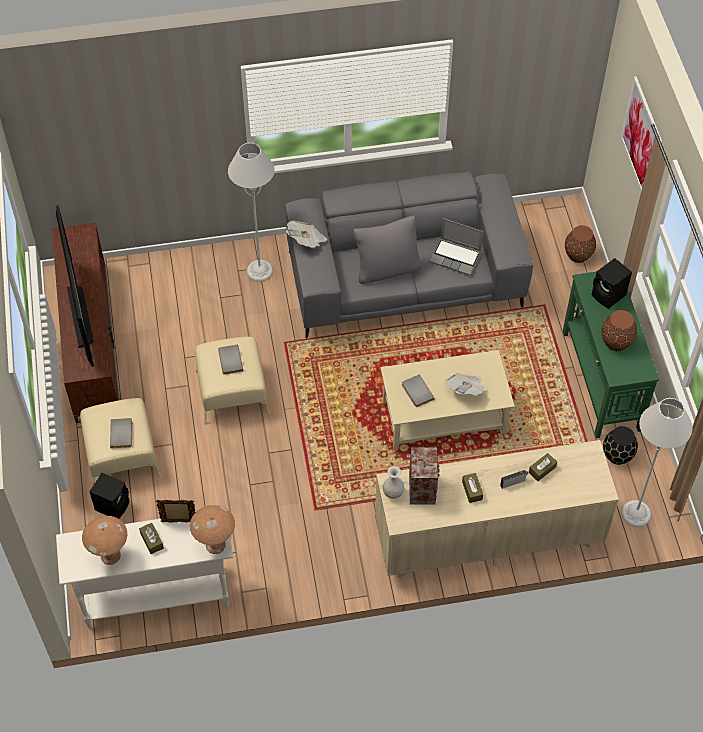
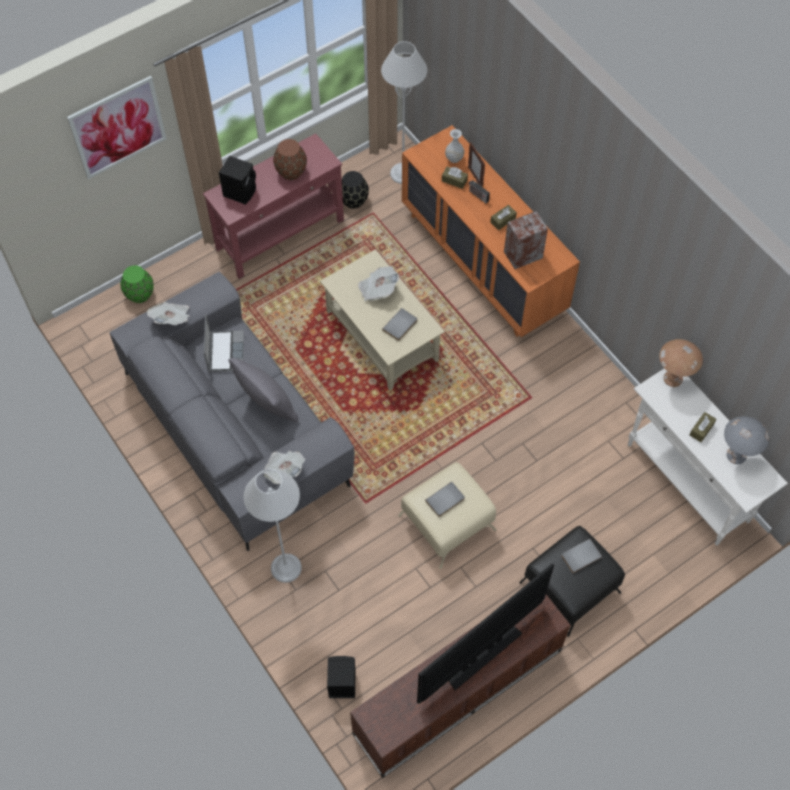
camera: 115 degrees left, 5 degrees up
(110, 555) = (736, 455): brown table lamp -> grey table lamp
(113, 505) = (625, 566): black speaker -> black speaker (341, 683)
(122, 454) = (569, 587): beige ottoman -> black ottoman
(179, 522) = (670, 417): picture frame -> picture frame (475, 178)
(393, 492) = (539, 274): white vase -> white vase (454, 158)
(487, 537) = (483, 263): beige dresser -> orange dresser
(494, 214) = (172, 319): none -> newspaper
(578, 255) = (140, 294): brown vase -> green vase
(600, 380) = (281, 234): green console table -> red console table

